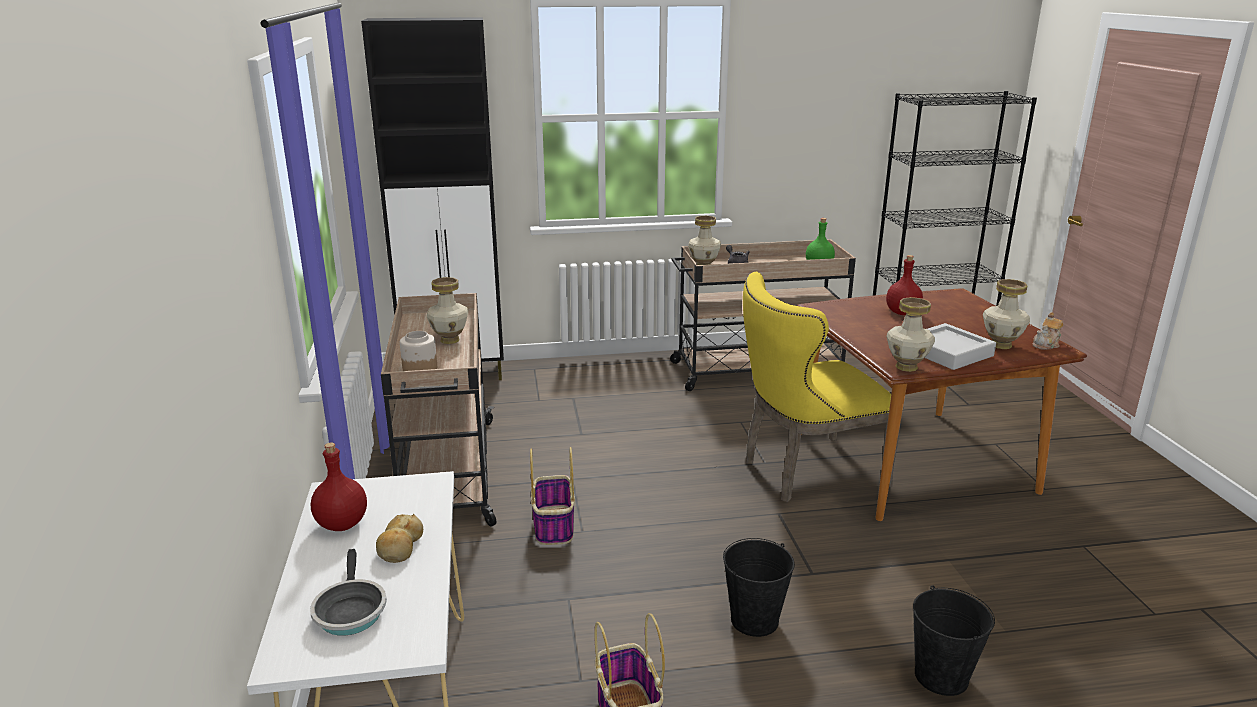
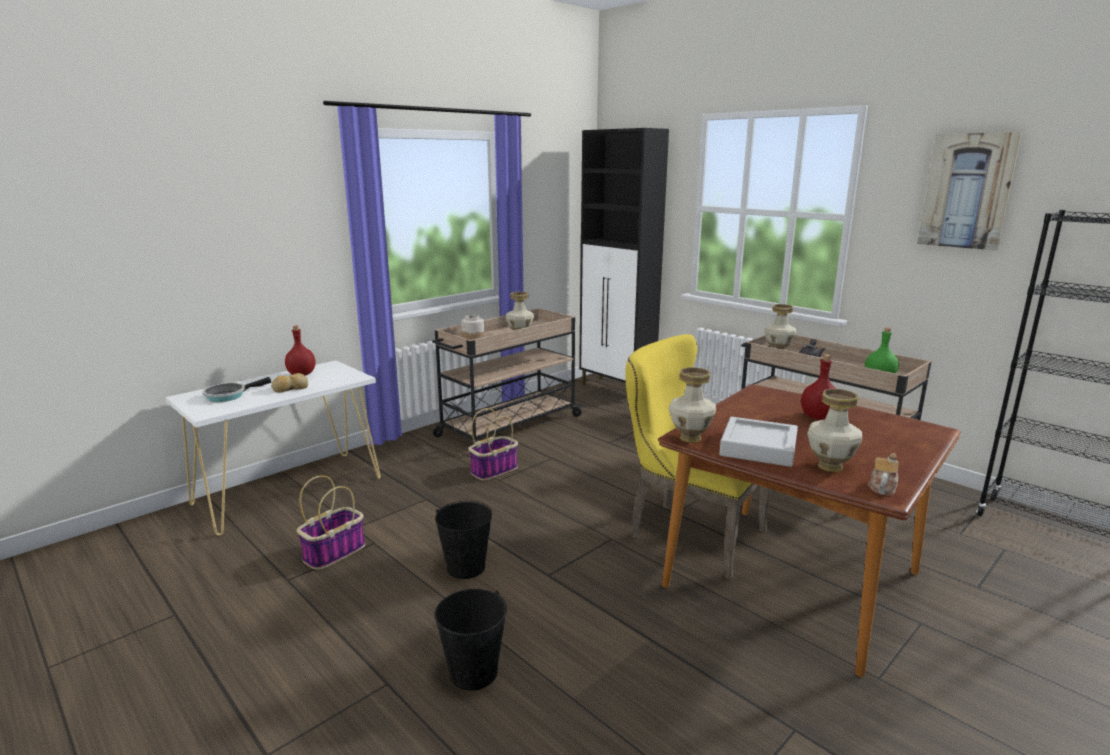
camera: 55 degrees right, 5 degrees down
(825, 81) = (967, 191): none -> picture
(1046, 345) = (882, 487): teapot -> teapot turned 105 degrees clockwise

